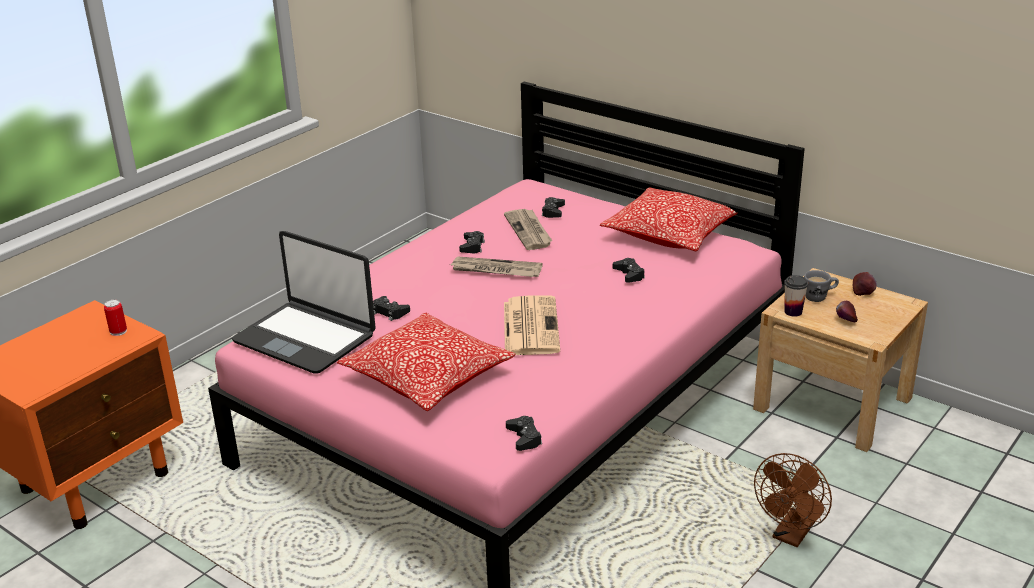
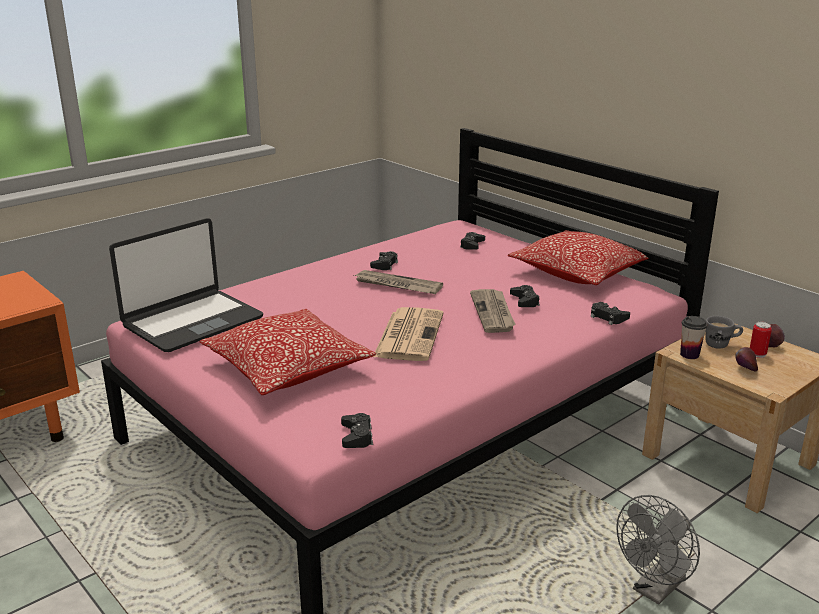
camera: 10 degrees right, 5 degrees down
(118, 331) = (24, 296): can -> can (757, 354)
(306, 338) = (192, 322): laptop -> laptop turned 90 degrees counterclockwise
(389, 312) = (281, 309): black game controller -> black game controller (608, 317)
(529, 231) = (443, 258): newspaper -> newspaper (493, 313)
(791, 535) = (654, 590): brown fan -> grey fan

